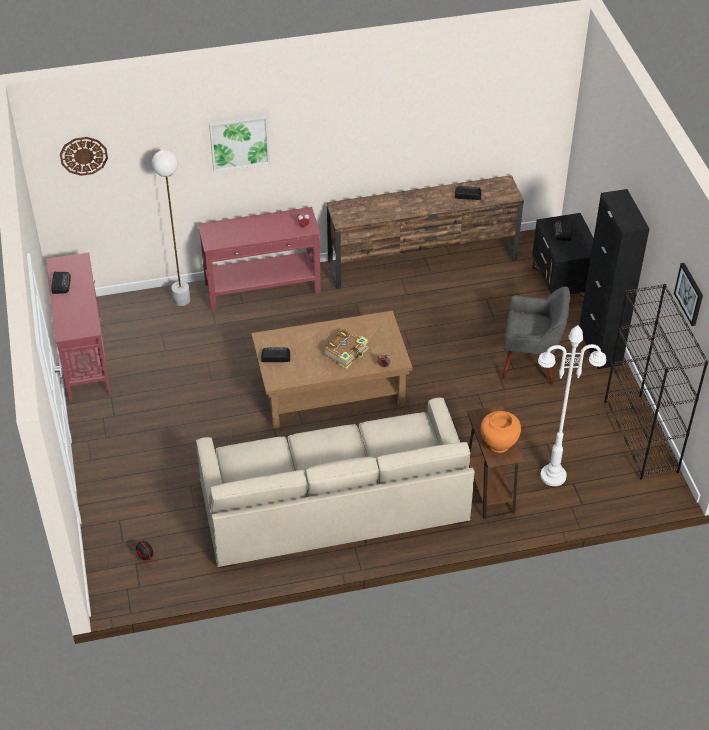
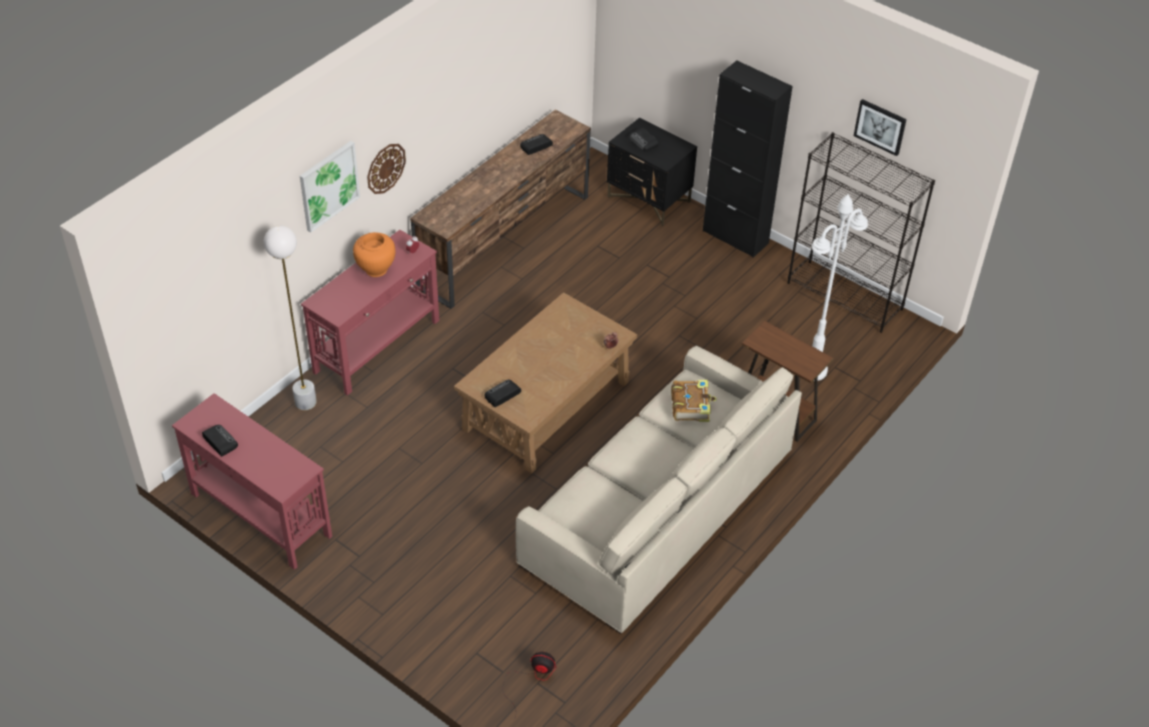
camera: 40 degrees left, 0 degrees up
(83, 155) = (182, 277): wall clock -> wall clock (385, 168)
(346, 353) = (564, 354): book -> book (691, 405)
(498, 445) = (798, 356): orange vase -> orange vase (376, 270)
(530, 363) = (694, 283): grey armchair -> none

